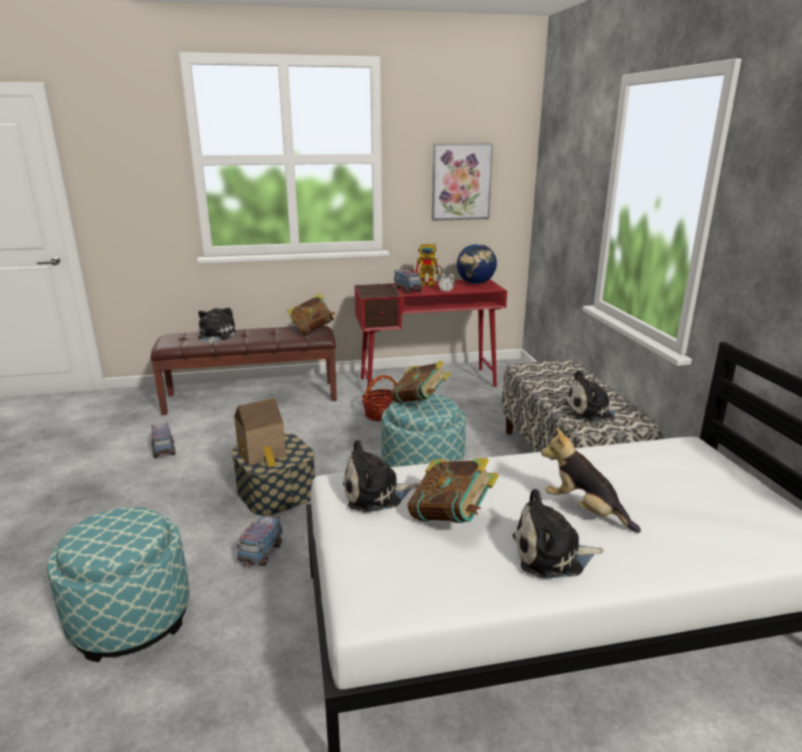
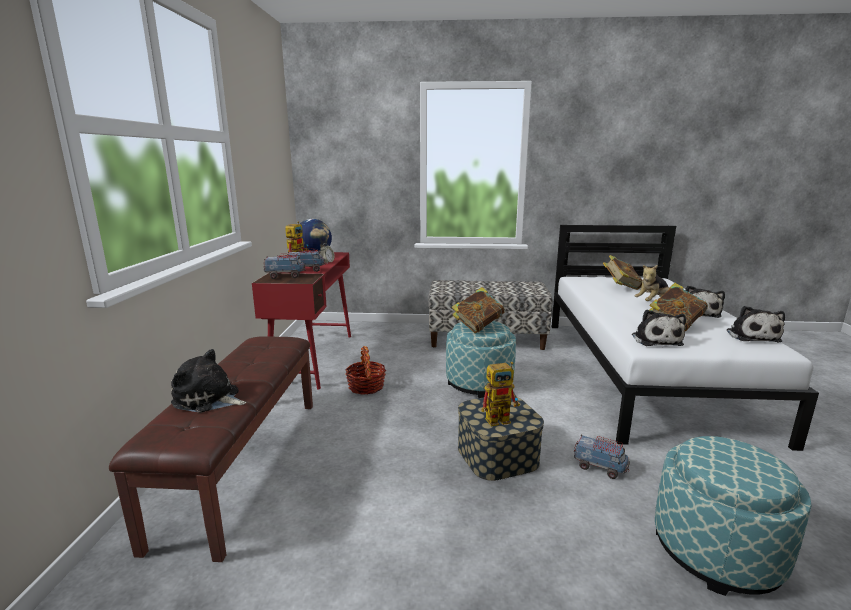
camera: 75 degrees left, 5 degrees down
(164, 450) = (361, 550): toy truck -> toy truck (285, 276)
(263, 453) = (502, 418): toy house -> toy robot
(312, 330) = (270, 342): book -> book (621, 287)
(461, 182) = (267, 165): picture -> none
(591, 411) = (519, 289): plush toy -> plush toy (751, 336)

